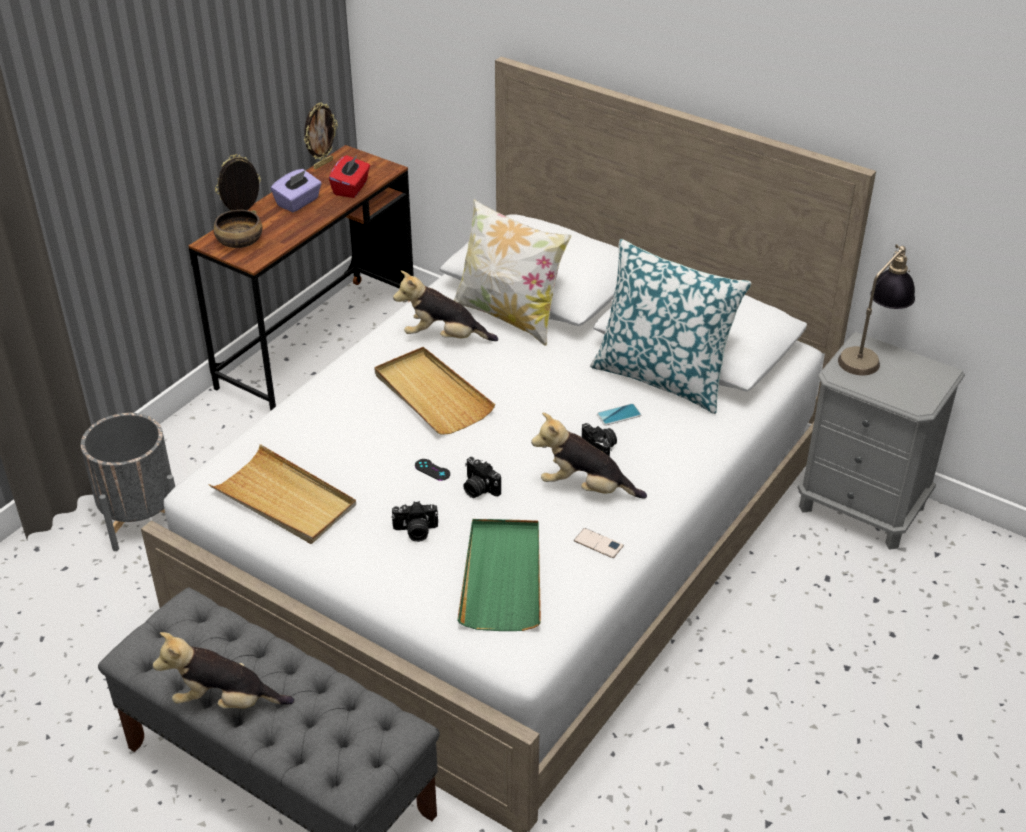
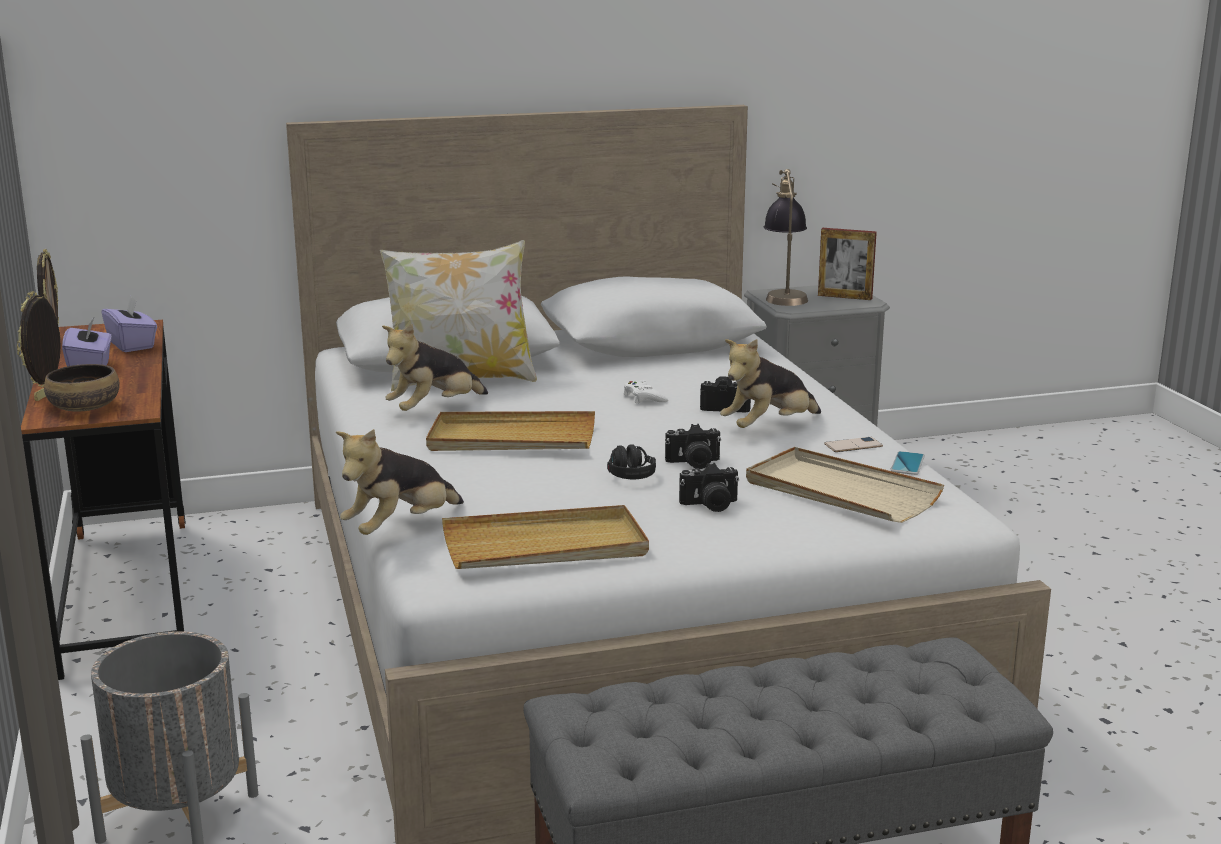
camera: 50 degrees left, 20 degrees down
(225, 701) = (772, 732): plush toy -> plush toy (400, 528)
(351, 188) = (132, 345): red tissue box -> purple tissue box
(415, 531) = (710, 505): camera -> camera turned 45 degrees clockwise
(432, 470) = (628, 472): black game controller -> black headphones
(502, 577) = (840, 492): green tray -> beige tray
(573, 406) = (644, 398): none -> white game controller
(619, 415) = (689, 388): phone -> phone (907, 464)
(663, 377) = (669, 361): pillow -> none
(913, 386) = (845, 297): none -> picture frame

